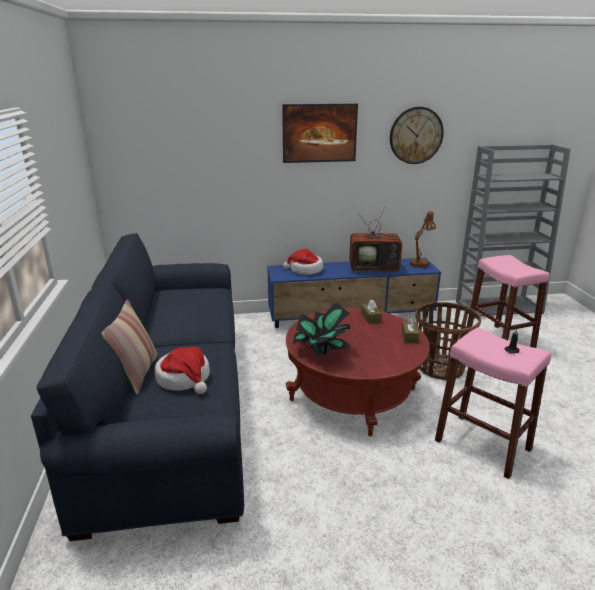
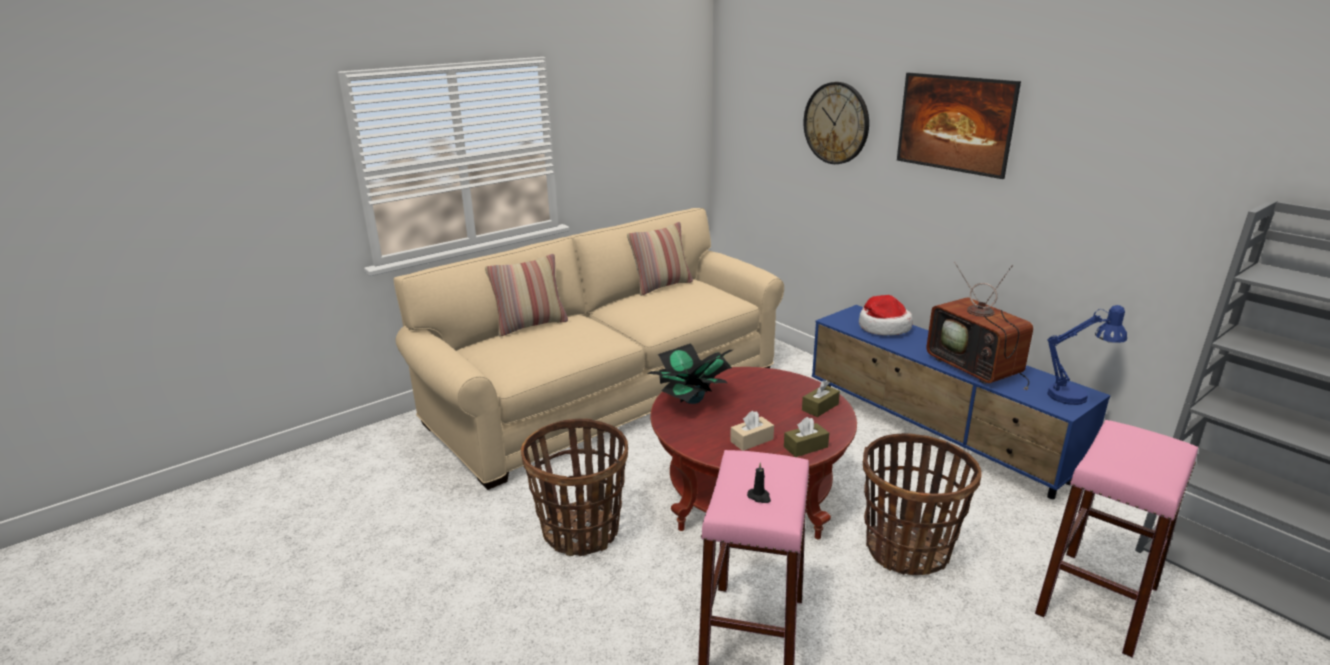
camera: 60 degrees right, 0 degrees up
(156, 302) = (661, 286): none -> pillow
(173, 409) = (606, 396): blue sofa -> beige sofa
(184, 378) = (539, 344): hat -> none
(339, 482) = (581, 531): none -> basket
(389, 349) = (751, 440): none -> beige tissue box
(416, 135) = (1127, 153): wall clock -> wall clock (836, 123)
(421, 263) = (1075, 396): brown table lamp -> blue table lamp

